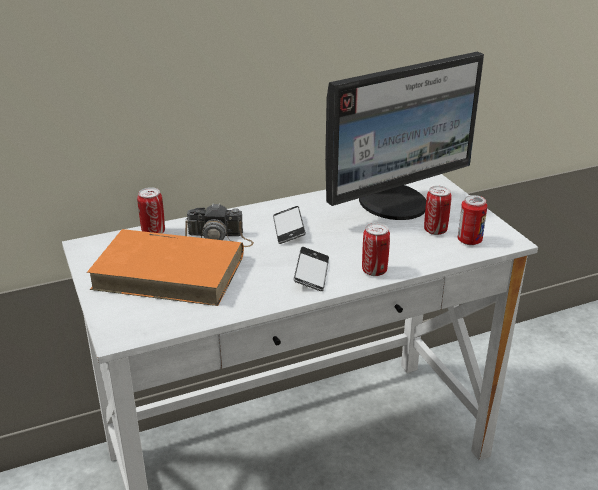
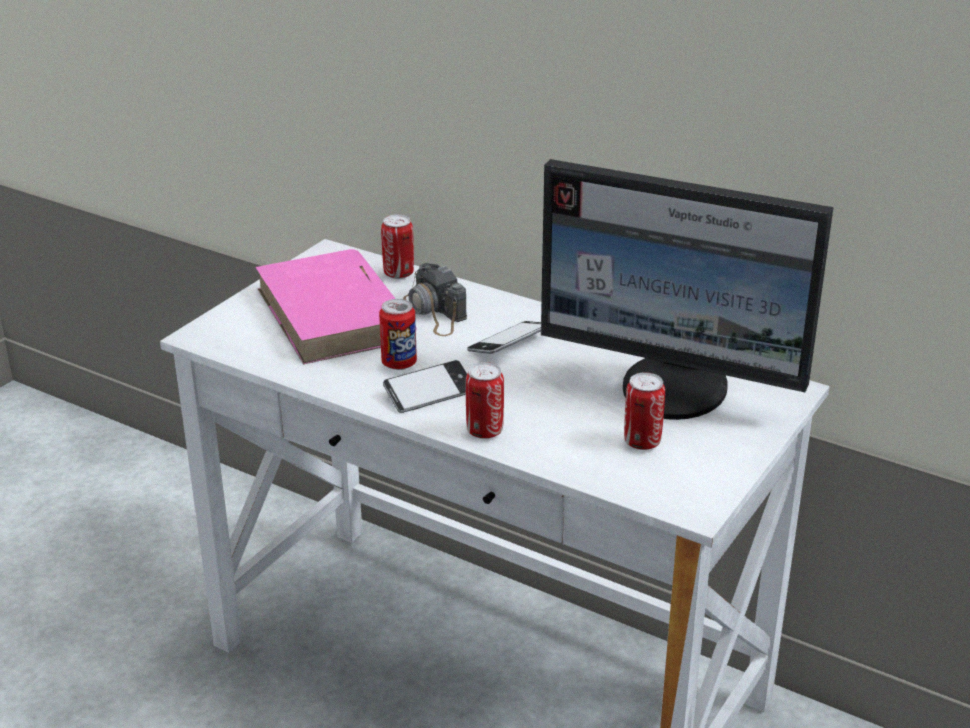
camera: 55 degrees right, 0 degrees up
(171, 272) = (335, 314): orange book -> pink book
(469, 241) = (649, 476): can -> can (399, 363)

